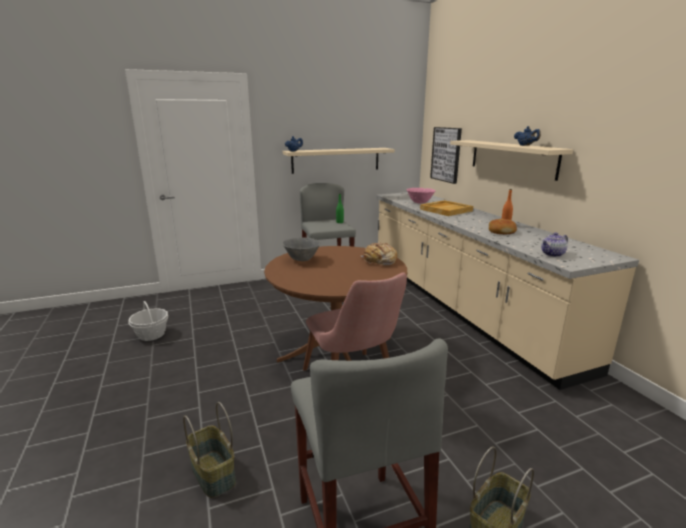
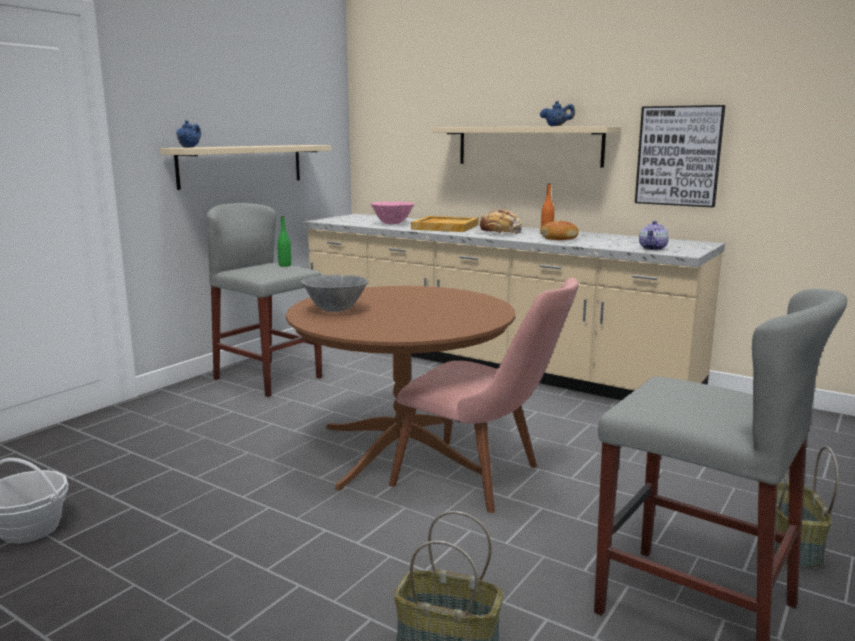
camera: 35 degrees left, 5 degrees down
(379, 261) = (444, 295): bread -> bread (500, 232)
(446, 154) = (405, 151): picture -> picture (679, 156)

